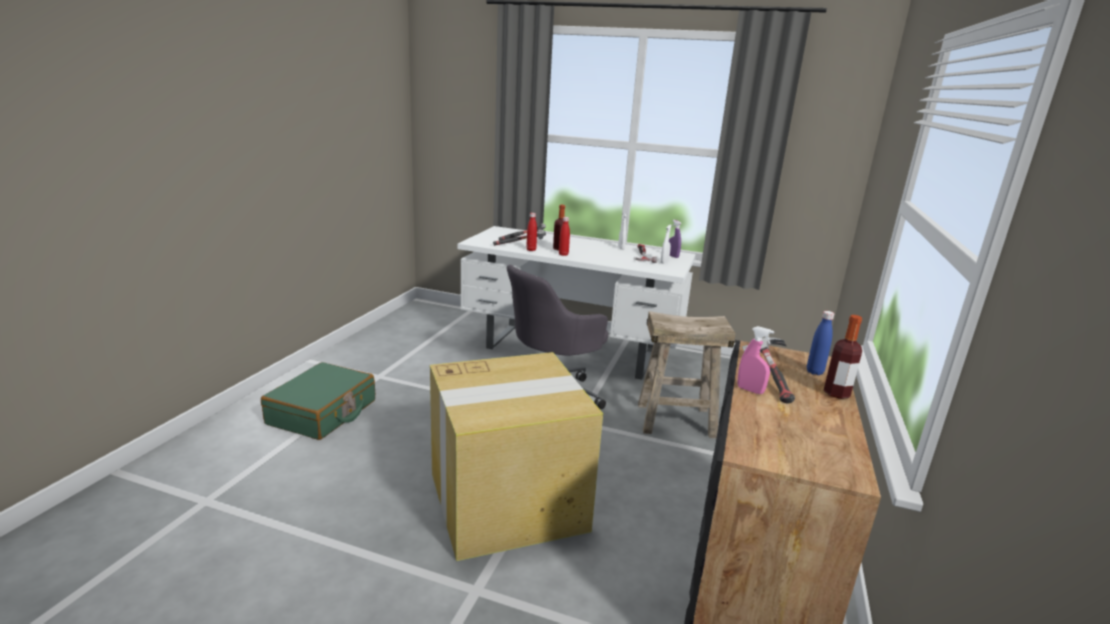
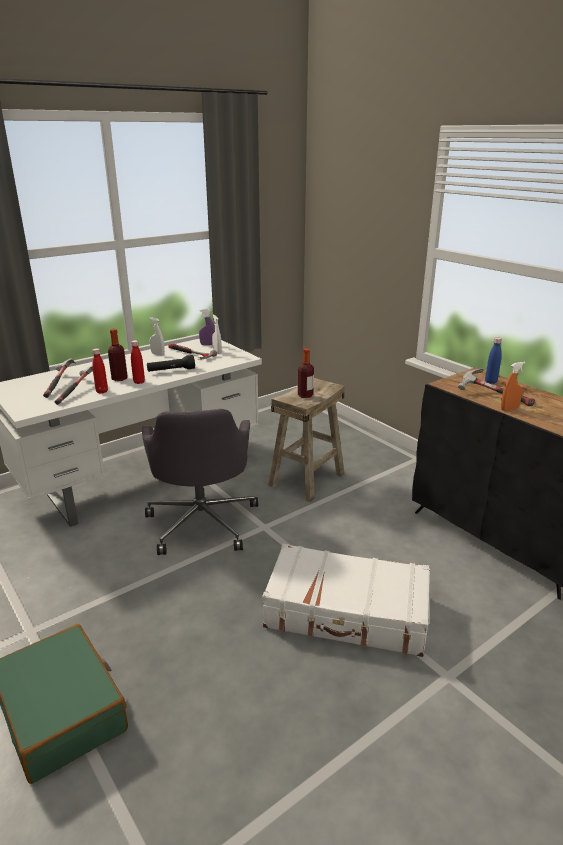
camera: 55 degrees left, 5 degrees up
(509, 501) = (347, 613): cardboard box -> white suitcase
(599, 258) = (171, 371): none -> black flashlight
(750, 390) = (509, 409): pink spray bottle -> orange spray bottle
(836, 393) = (523, 388): bottle -> bottle (305, 395)

